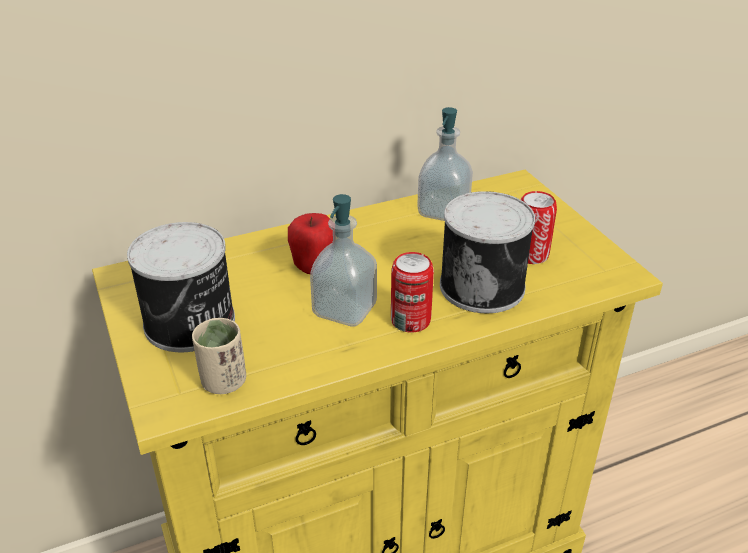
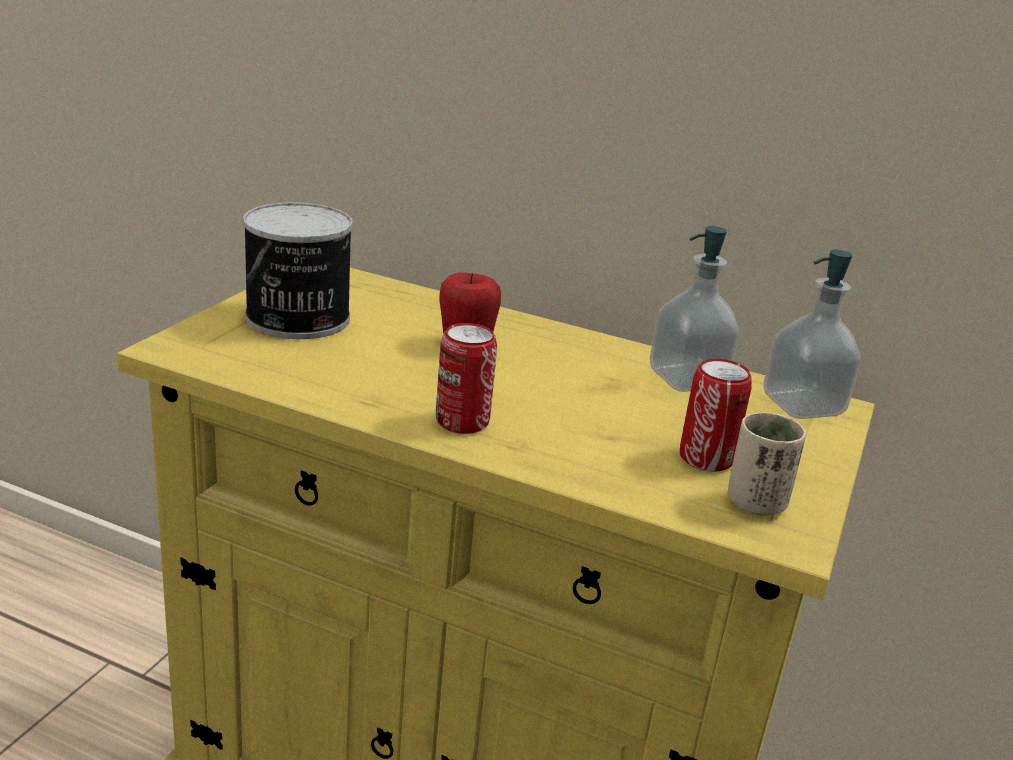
camera: 45 degrees right, 10 degrees down
(223, 382) = (237, 360): beige cup -> beige cup (755, 503)
(345, 310) = (425, 381): soap dispenser -> soap dispenser (802, 405)
(483, 285) = (594, 445): can -> none

